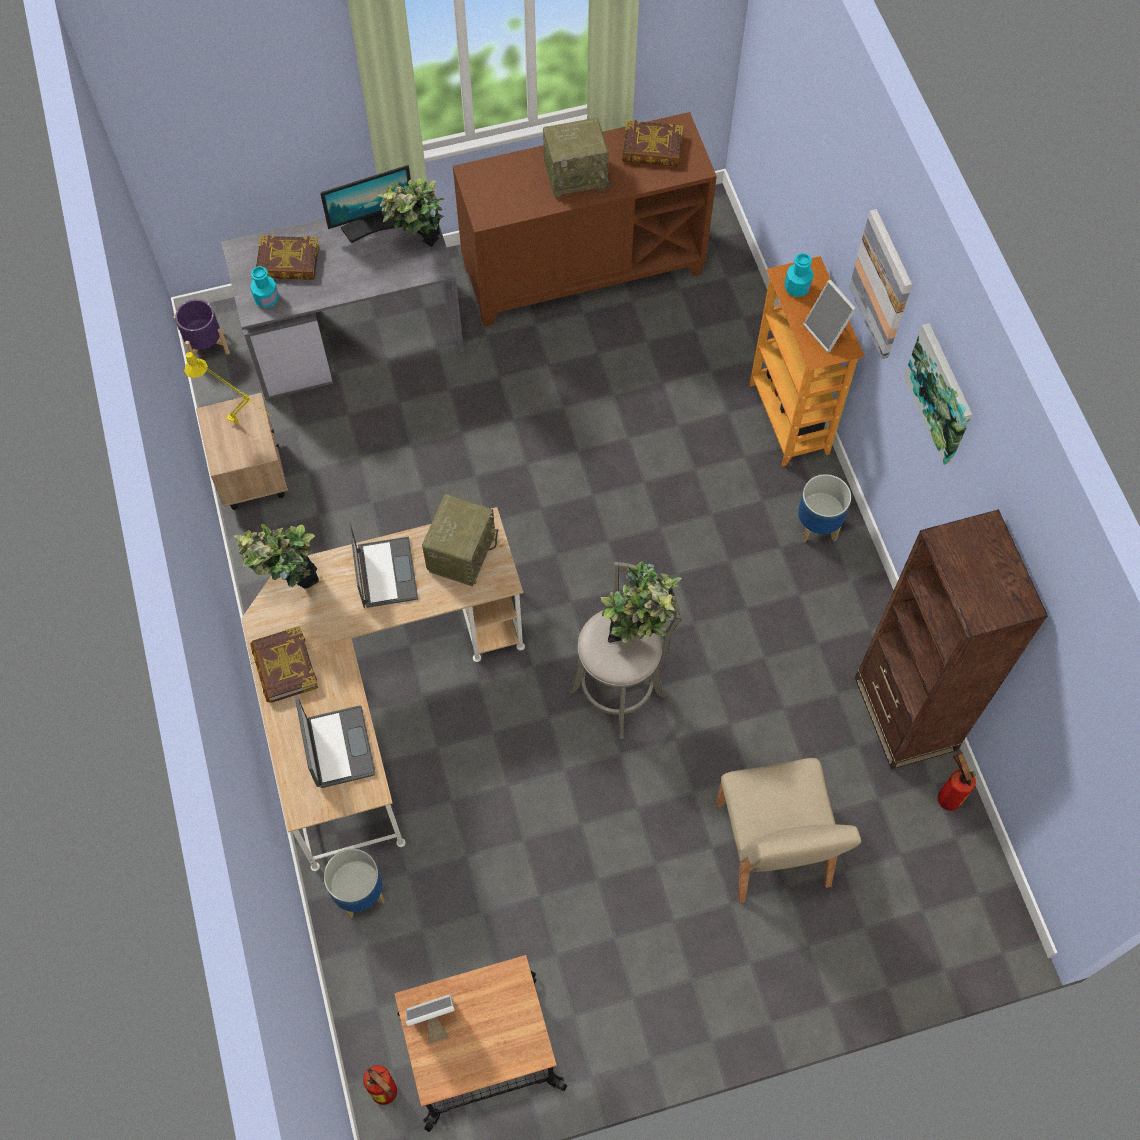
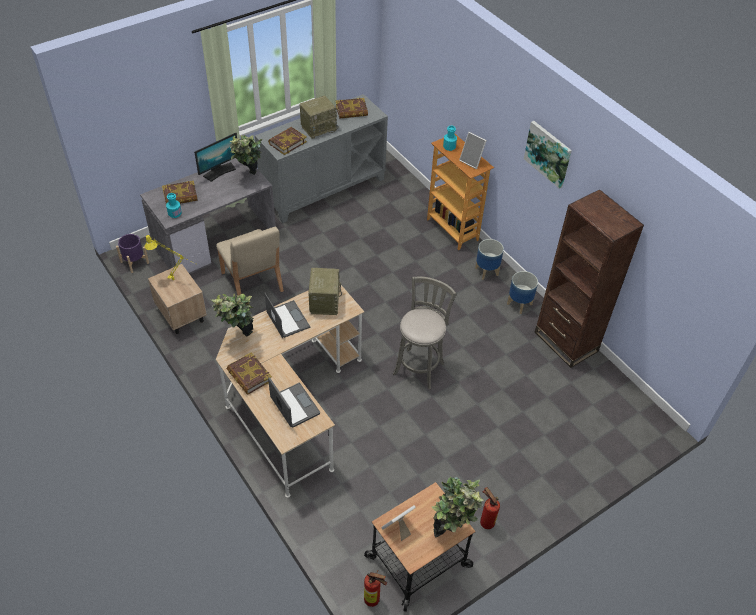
camera: 20 degrees left, 15 degrees down
(359, 893) = (318, 501): planter -> planter (519, 304)
(506, 197) = (287, 143): none -> book
(583, 269) = (323, 189): brown cabinet -> grey cabinet
(637, 638) = (431, 319): potted plant -> potted plant (451, 529)
(772, 845) = (528, 417): beige chair -> beige chair (252, 282)
(882, 285) = (498, 121): picture -> none
(947, 796) = (603, 372): fire extinguisher -> fire extinguisher (485, 521)

